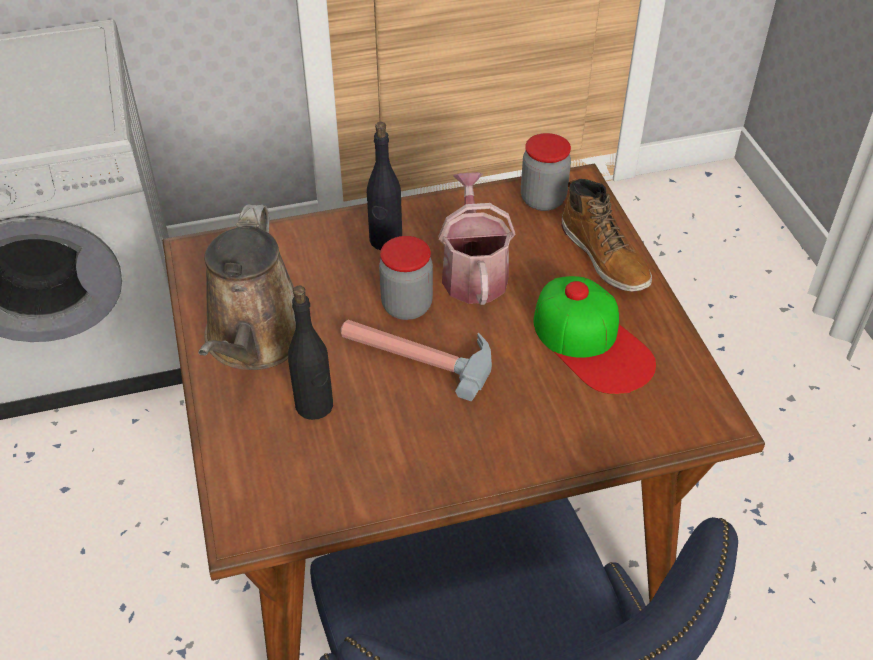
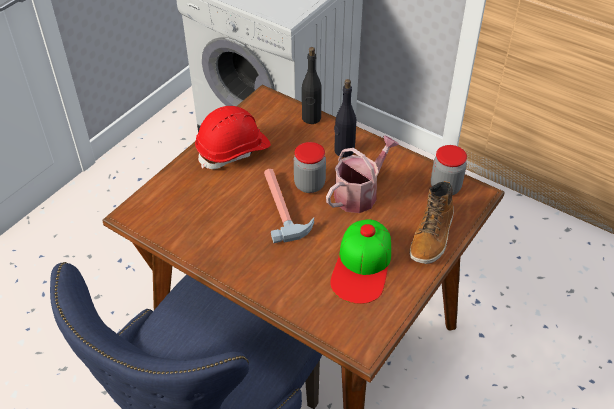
camera: 50 degrees right, 0 degrees up
(255, 340) = (233, 151): brown watering can -> red hard hat
(314, 406) = (216, 193): black bottle -> black bottle (311, 118)

